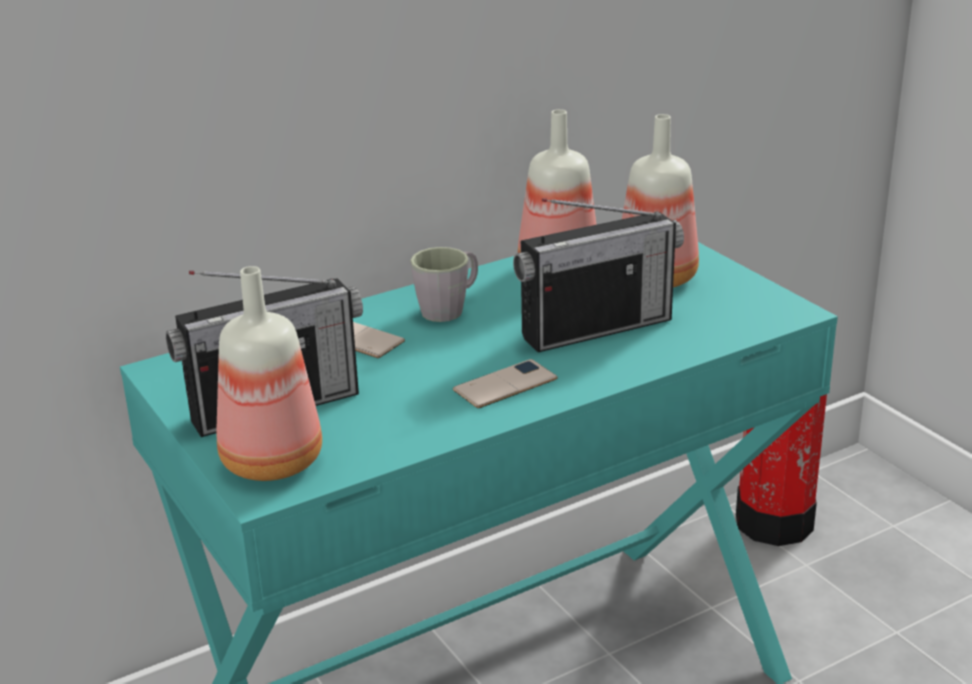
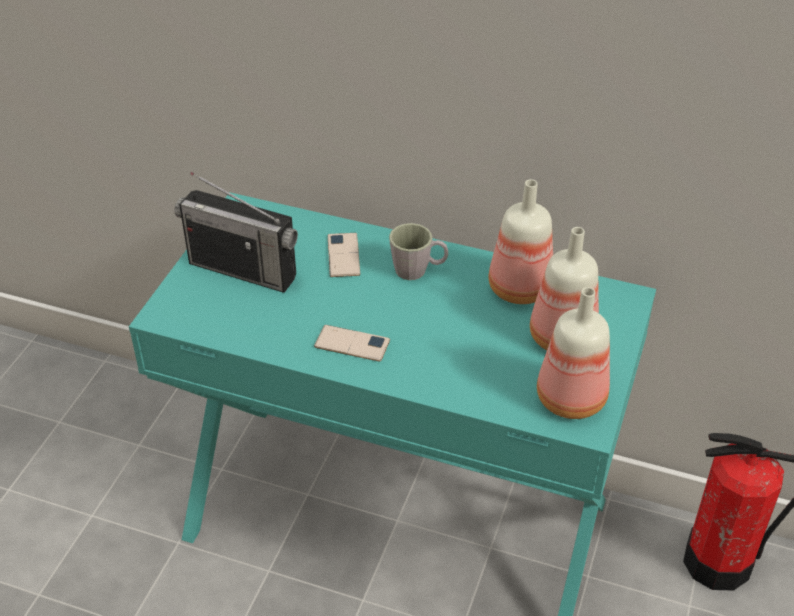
camera: 50 degrees right, 15 degrees up
(273, 463) = (189, 304): bottle -> bottle (570, 400)
(596, 328) = (462, 345): radio -> none

